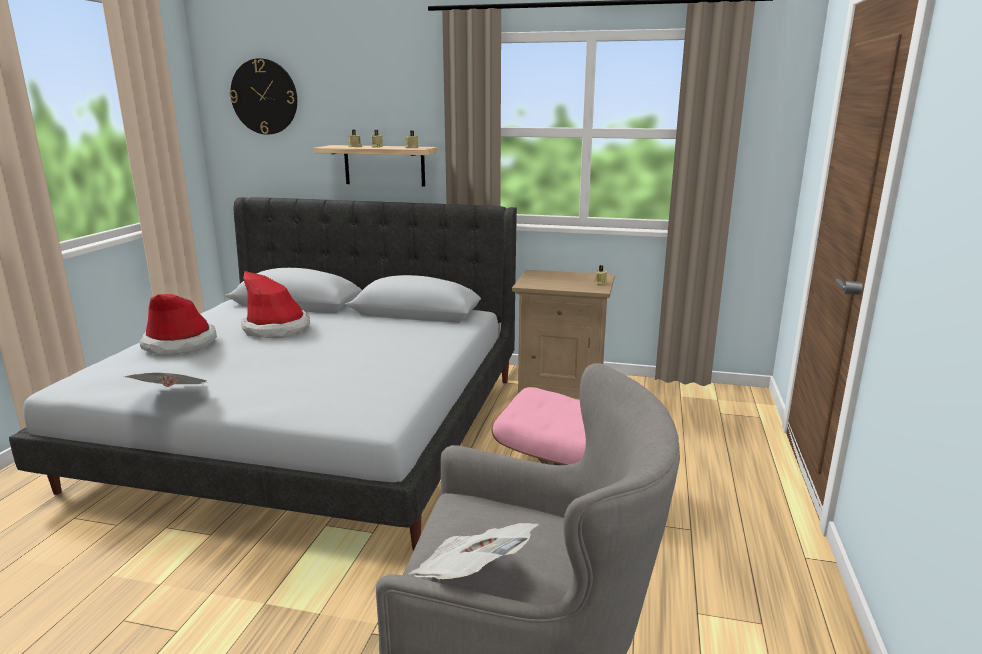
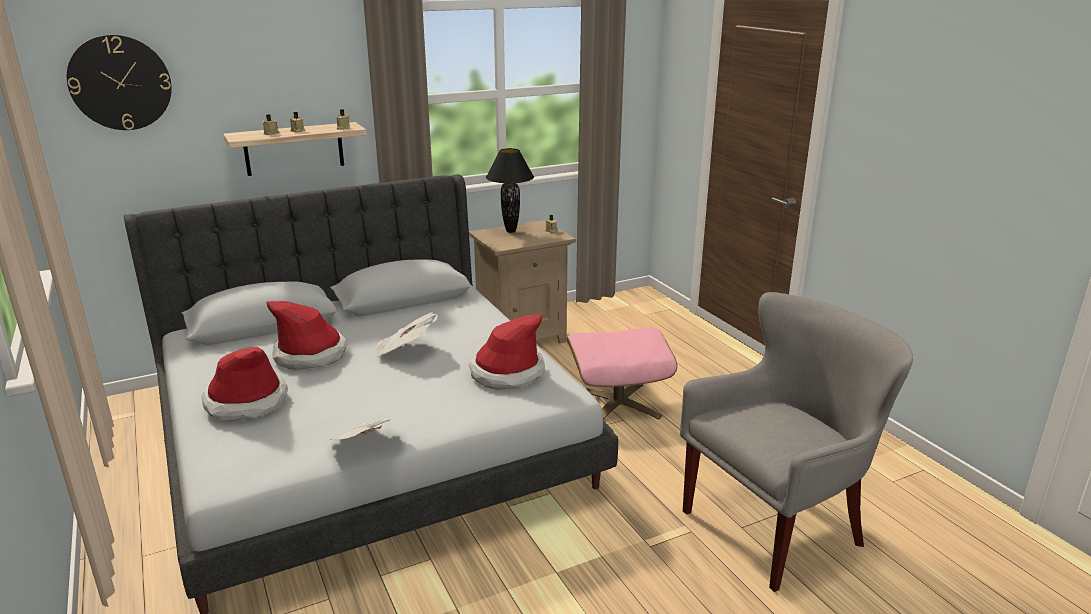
camera: 40 degrees left, 5 degrees up
(368, 387) = (507, 373): none -> hat
(472, 577) = (797, 446): newspaper -> newspaper (405, 350)
(562, 276) = (510, 231): none -> black table lamp

